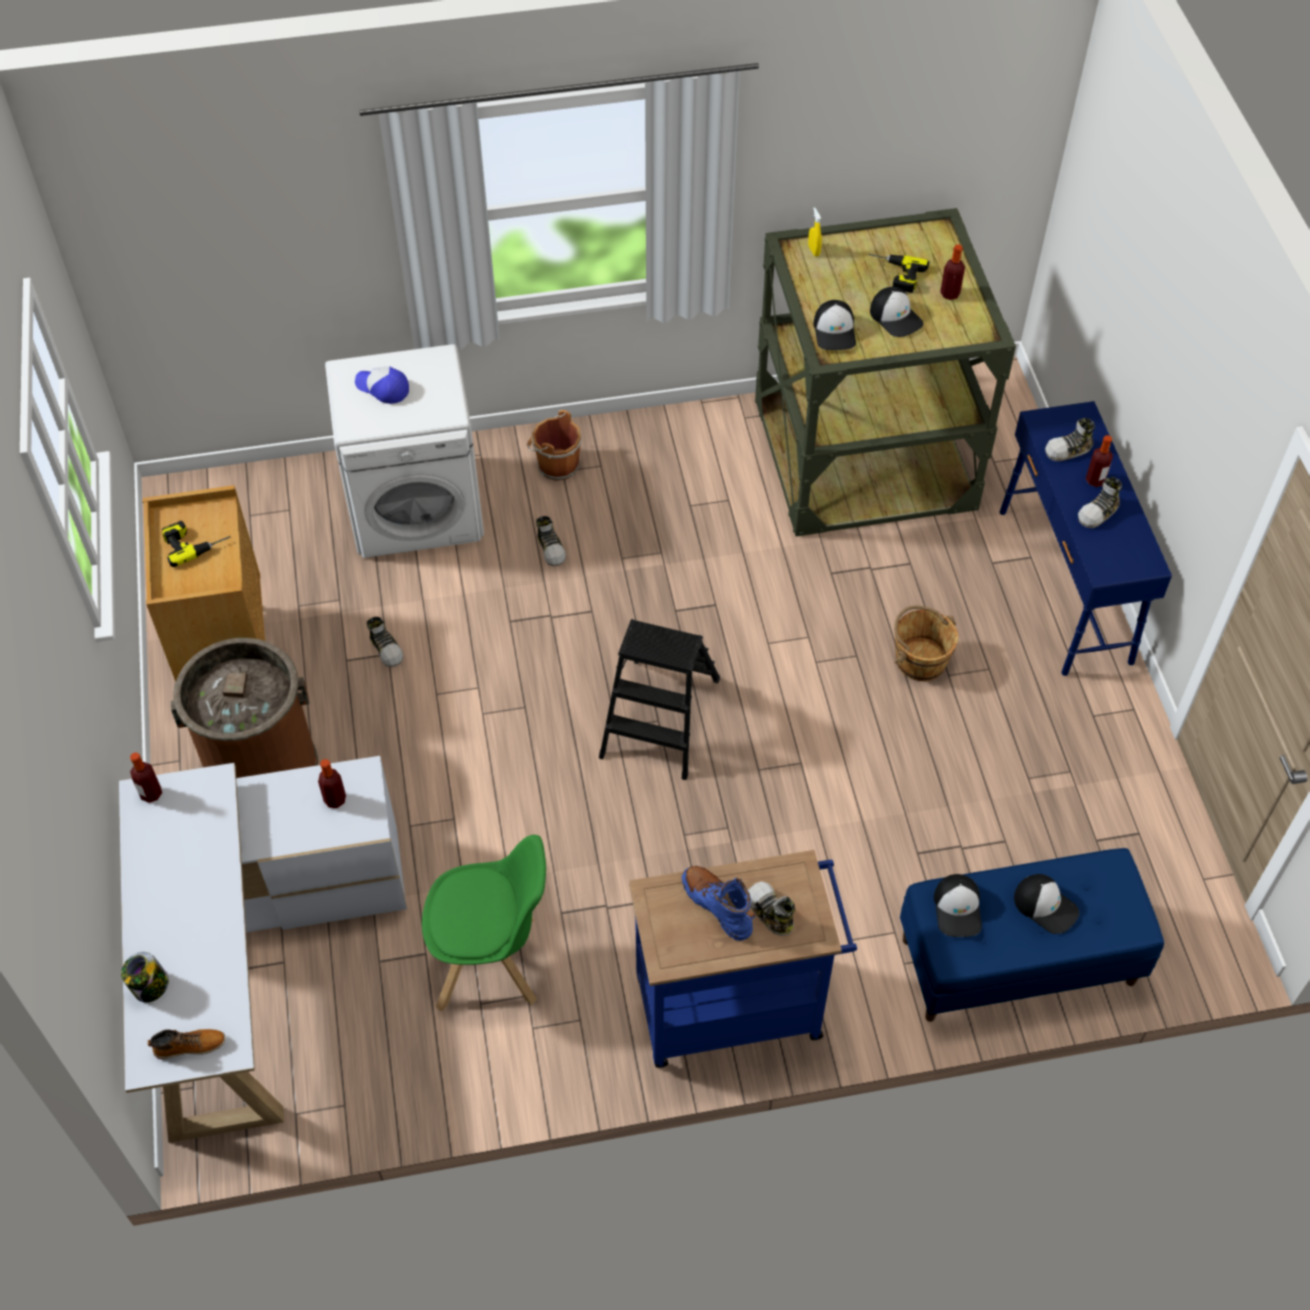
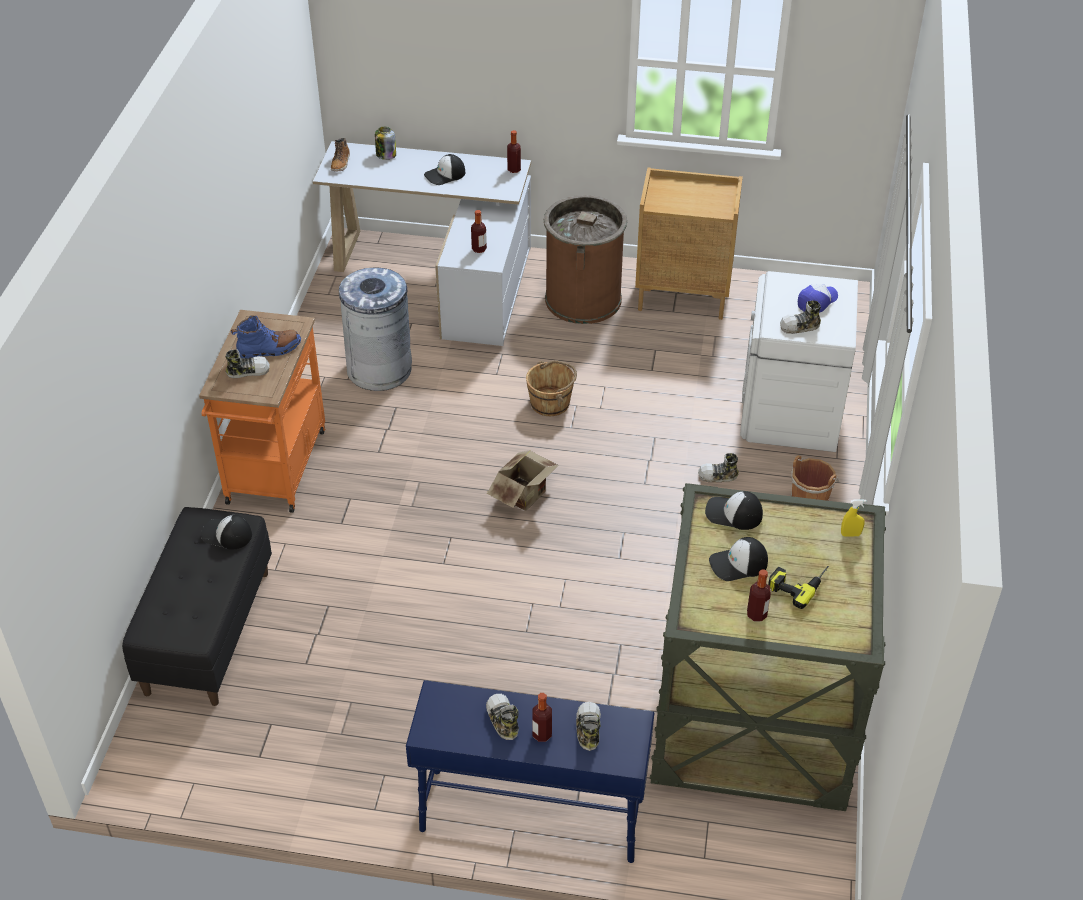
camera: 110 degrees right, 10 degrees down
(195, 542) = (698, 198): power drill -> none
(386, 649) = (656, 370): shoe -> shoe (800, 326)
(492, 962) = (380, 369): green chair -> grey trash can
(660, 717) = (526, 496): black step ladder -> cardboard box
(734, 1008) = (275, 470): blue cart -> orange cart
(920, 660) = (501, 673): brown bucket -> brown bucket (551, 403)
(1017, 962) = (207, 631): blue bench -> black bench
(1046, 905) = (195, 584): cap -> cap (445, 175)

